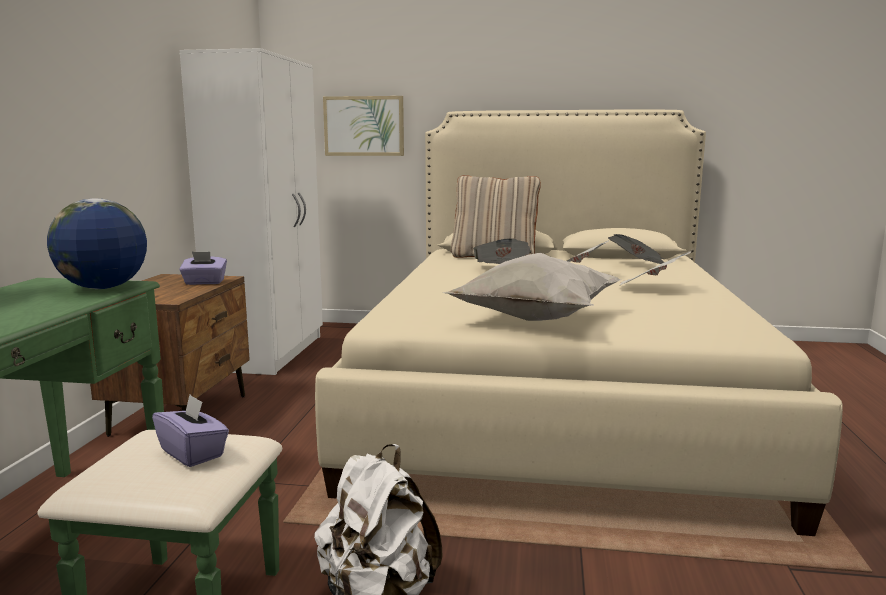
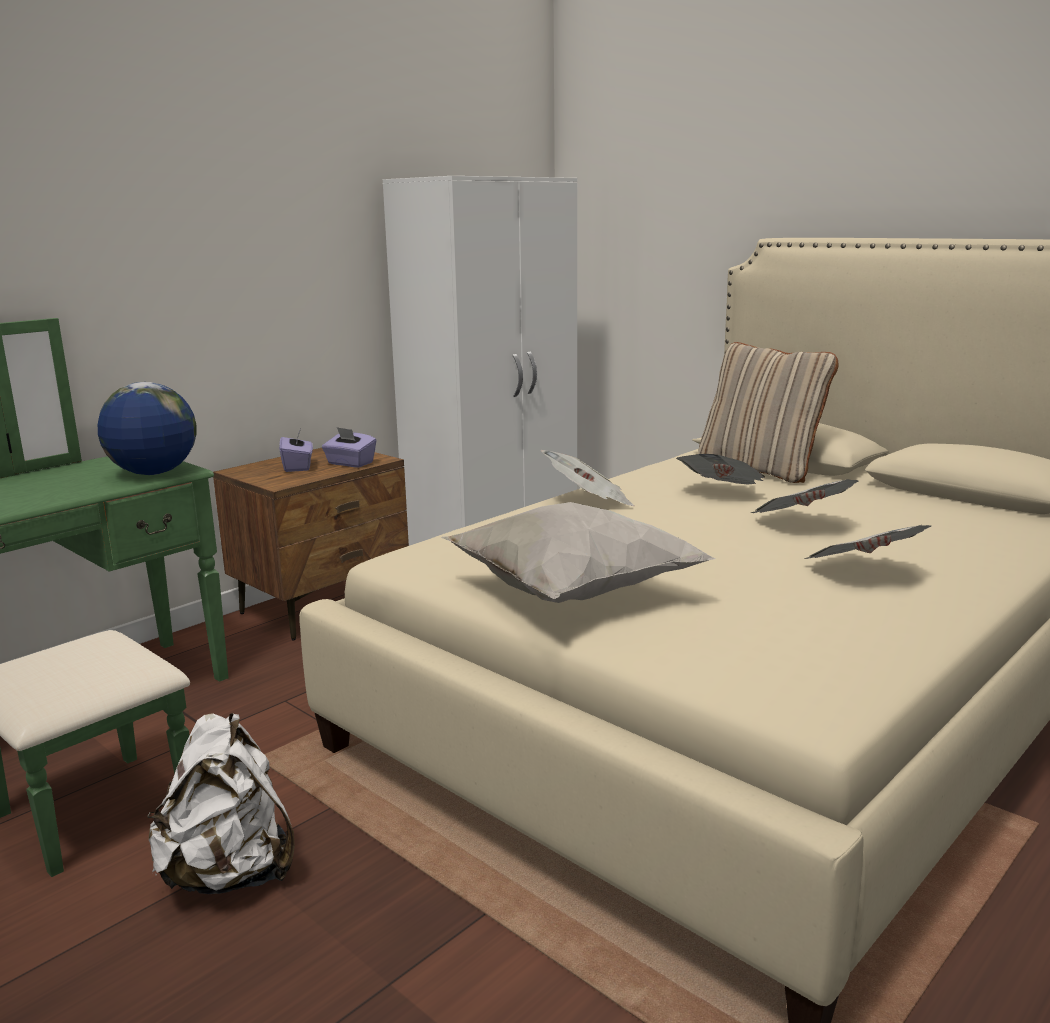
camera: 35 degrees right, 5 degrees up
(193, 453) = (86, 668): purple tissue box -> purple tissue box (298, 467)
(364, 126) = (663, 255): picture -> none
(638, 265) = (953, 521): newspaper -> newspaper (589, 502)

